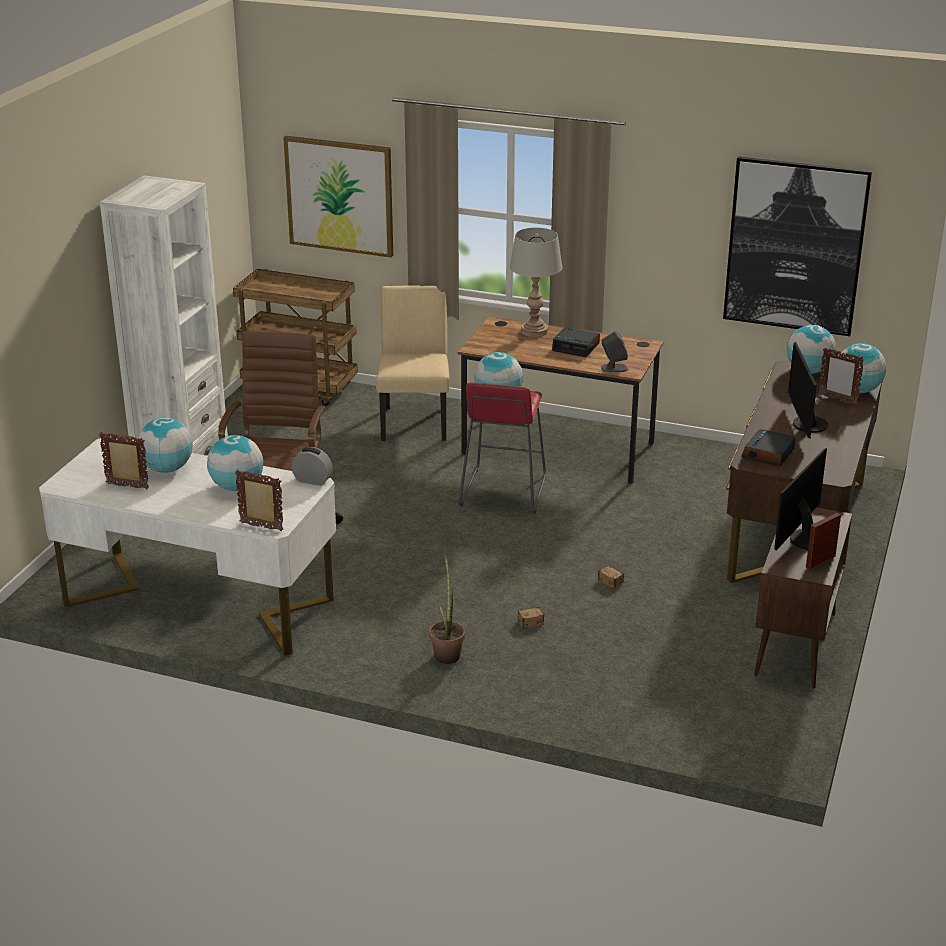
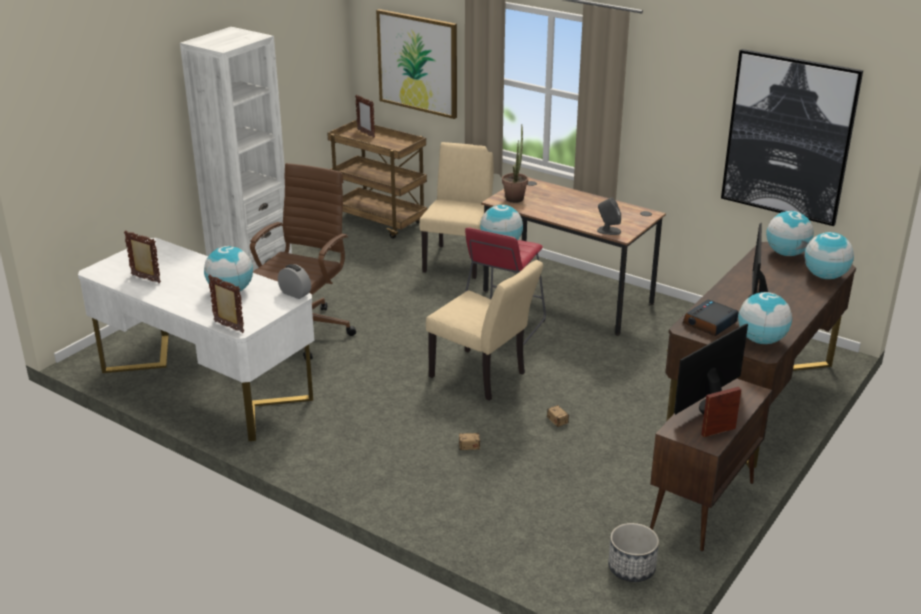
camera: 15 degrees right, 0 degrees up
(167, 469) = (186, 269): globe -> globe (761, 340)
(447, 653) = (384, 461): potted plant -> potted plant (515, 197)
(509, 548) = (483, 377): none -> beige chair
(534, 331) = (556, 192): grey table lamp -> none
(576, 347) = (585, 209): alarm clock -> none
(754, 716) = (632, 568): none -> planter
(837, 400) = (801, 282): picture frame -> picture frame (366, 134)

